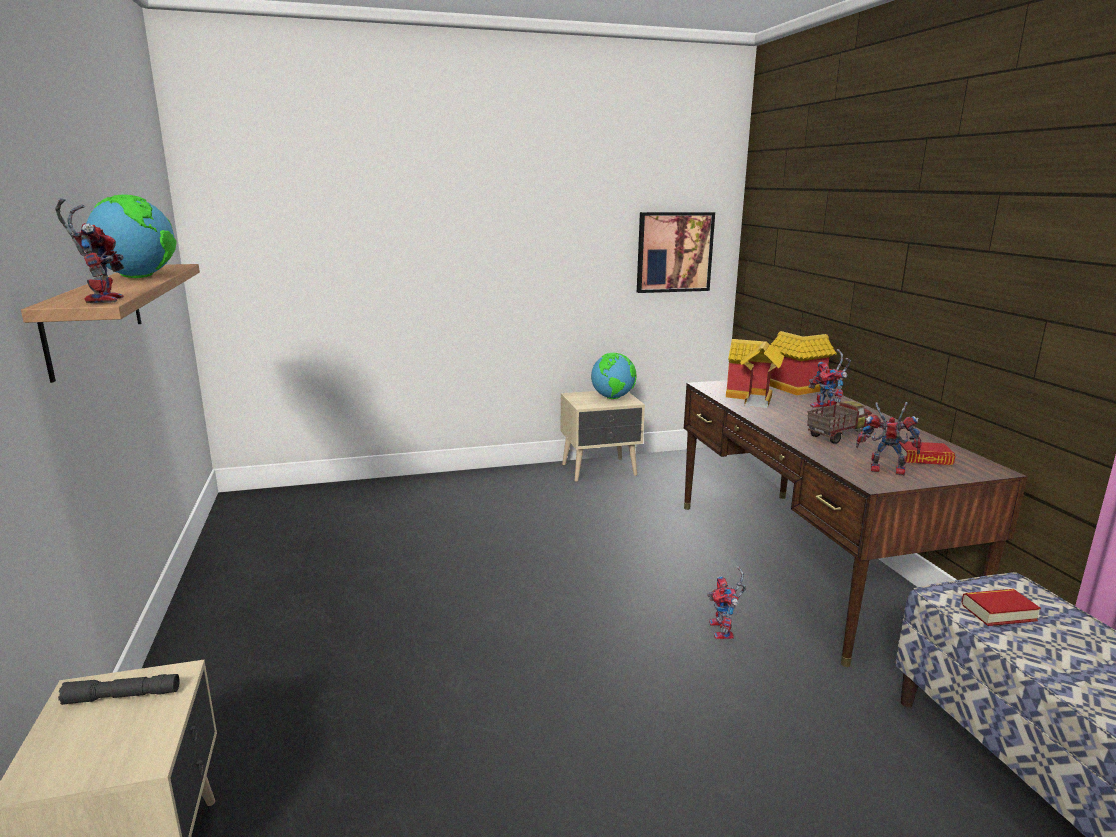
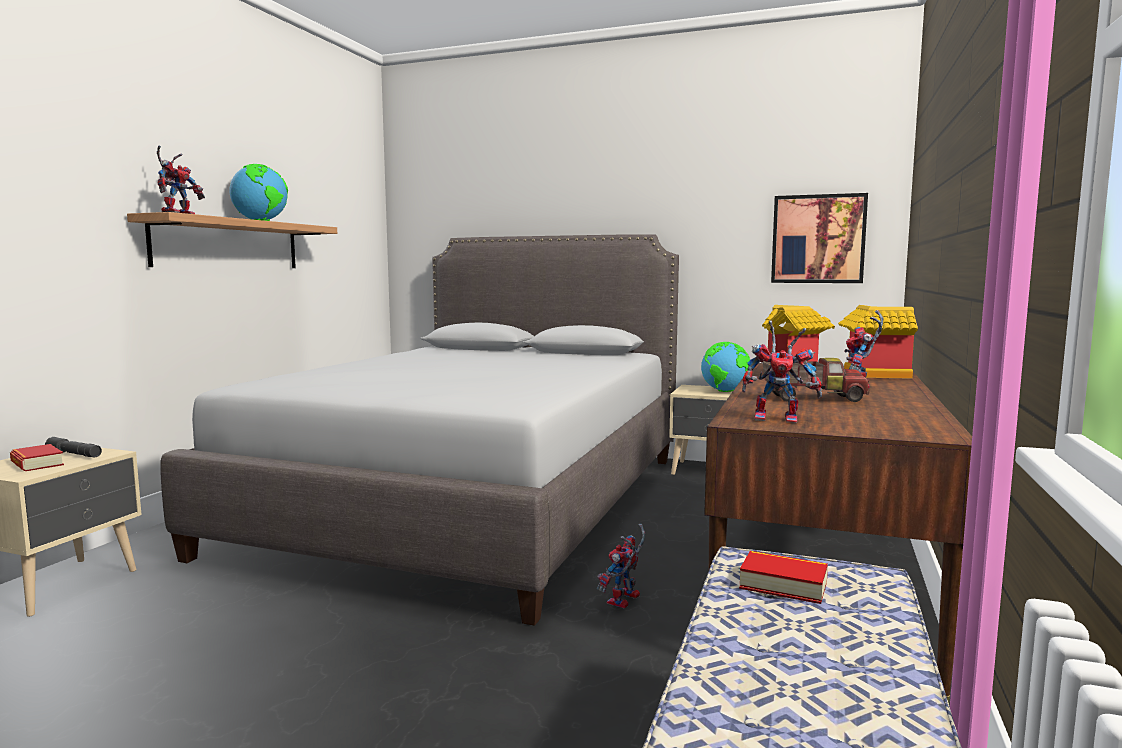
camera: 35 degrees right, 10 degrees down
(453, 563) = (475, 501): none -> grey bed
(883, 471) = (779, 418): toy robot -> toy robot turned 135 degrees clockwise
(924, 458) = (866, 420): book -> book (37, 463)

